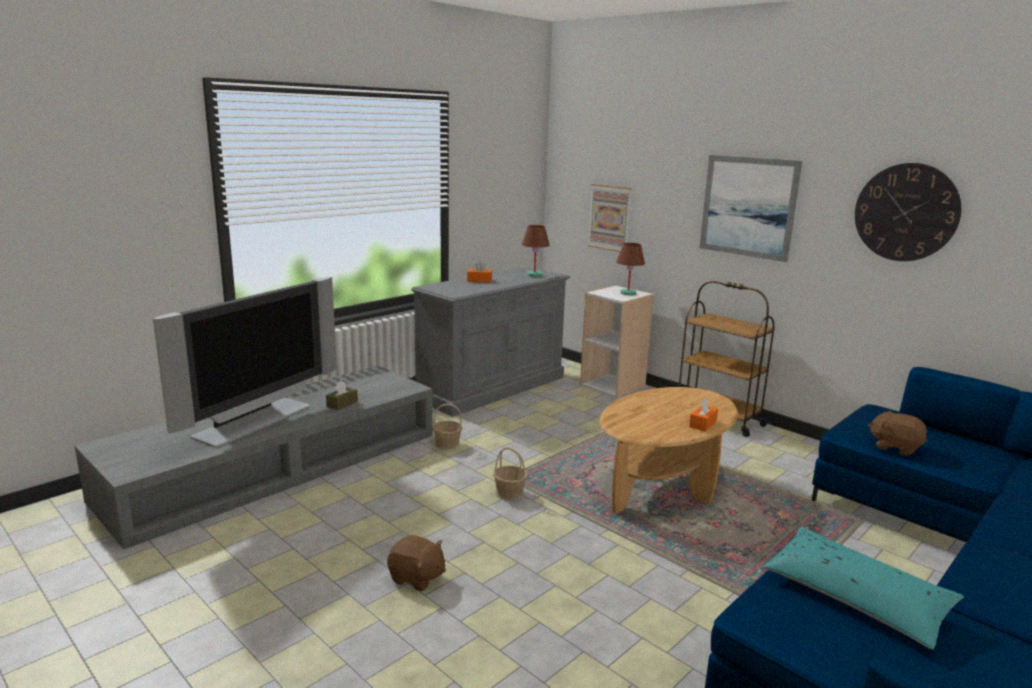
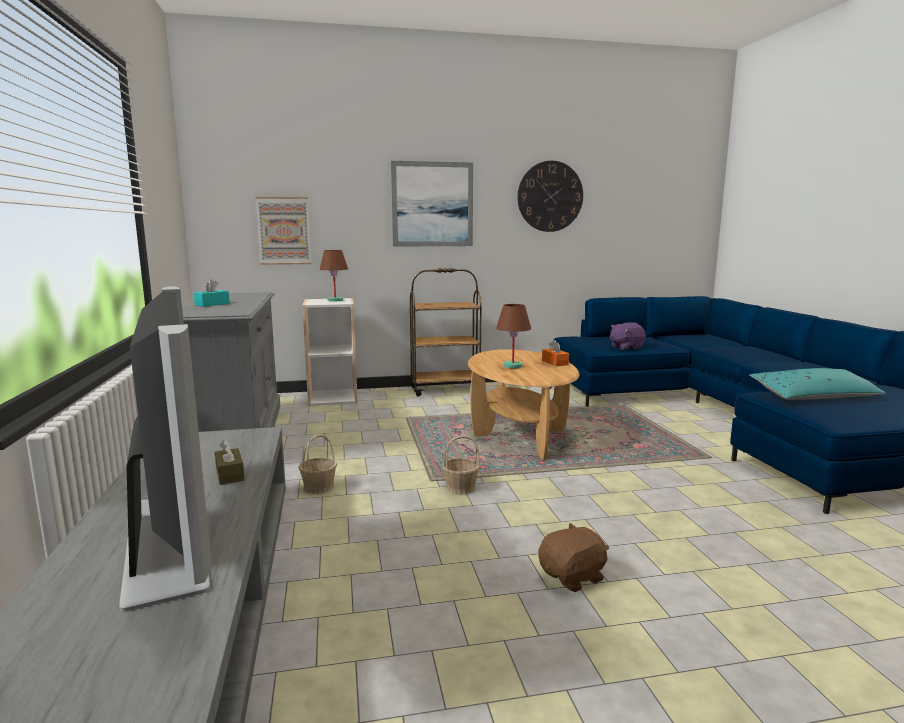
camera: 55 degrees left, 5 degrees down
(479, 280) = (212, 304): orange tissue box -> turquoise tissue box
(534, 275) = (244, 295): brown table lamp -> brown table lamp (512, 366)
(895, 447) = (626, 347): brown plush toy -> purple plush toy

